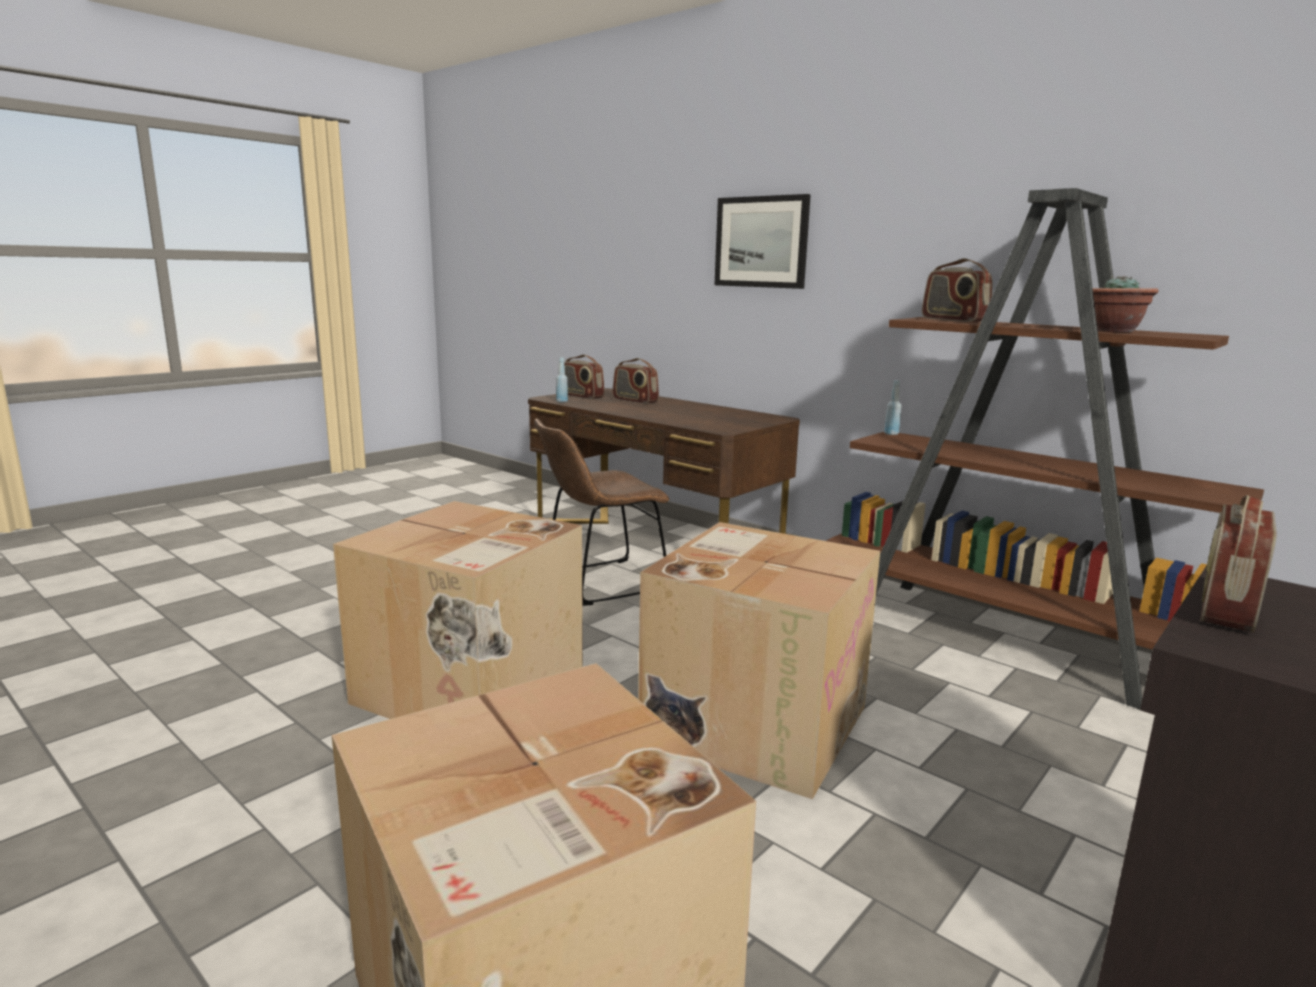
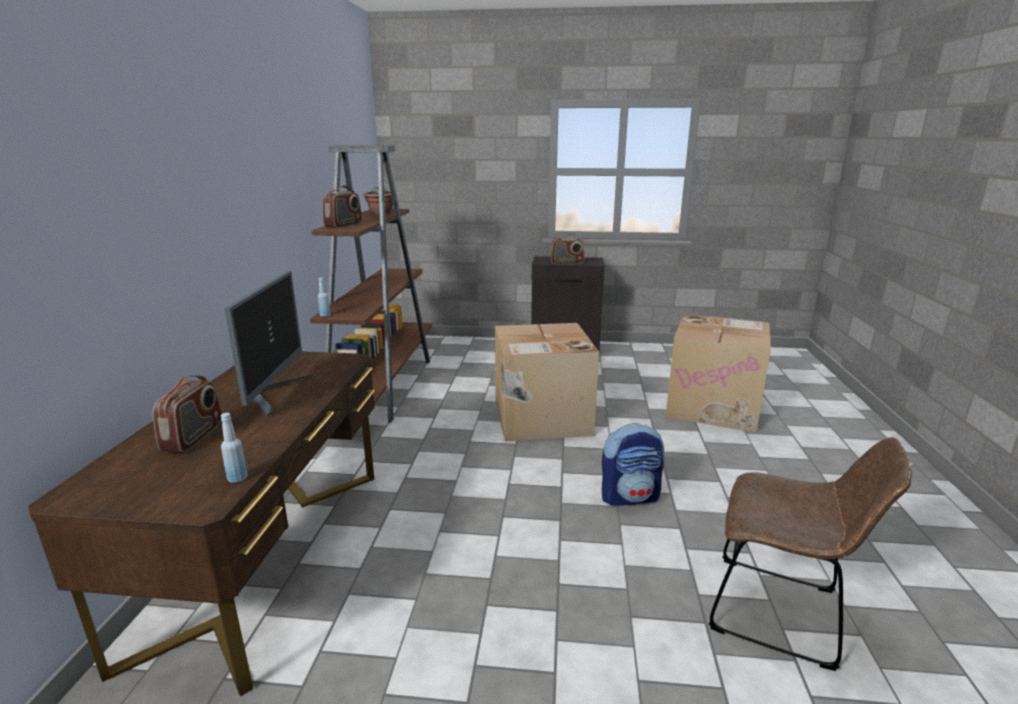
camera: 125 degrees left, 5 degrees up
(470, 689) = (630, 497): cardboard box -> backpack
(581, 396) = (169, 485): radio -> none
(599, 583) = (426, 529): brown chair -> brown chair (782, 613)
(679, 413) = (273, 393): none -> monitor
(761, 242) = (179, 189): picture -> none

